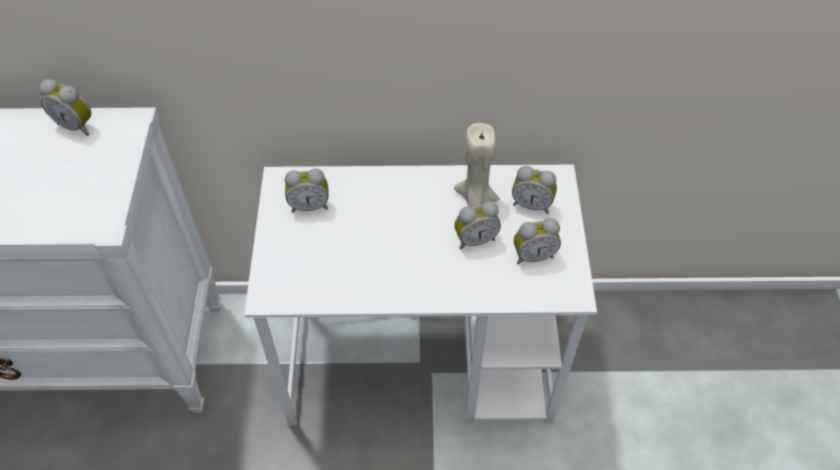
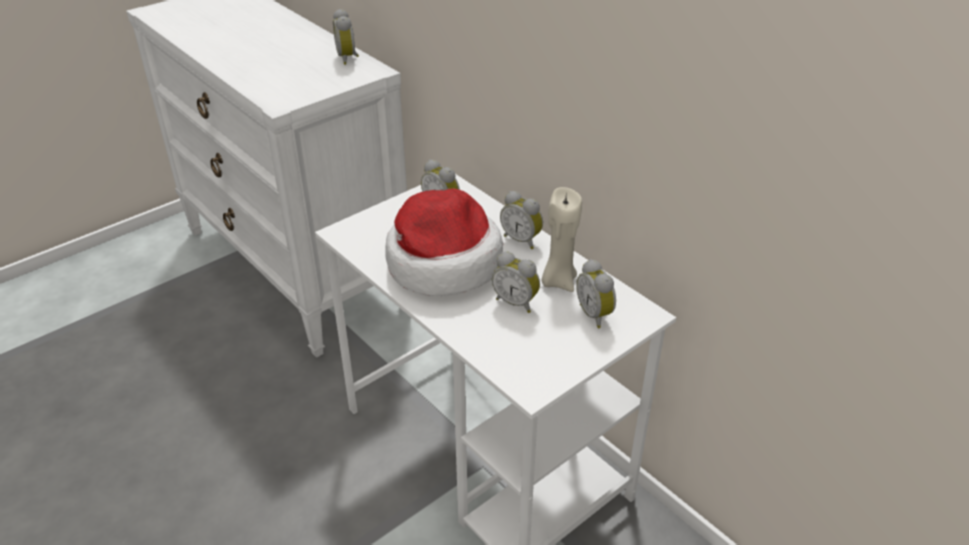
camera: 50 degrees right, 15 degrees down
(382, 253) = (442, 263): none -> hat
(533, 255) = (542, 343): alarm clock -> alarm clock (522, 239)

